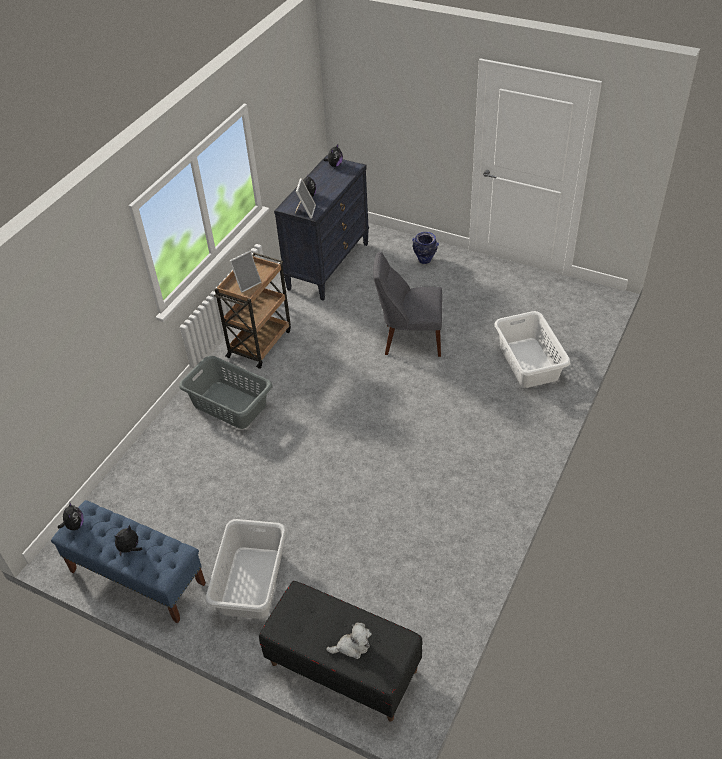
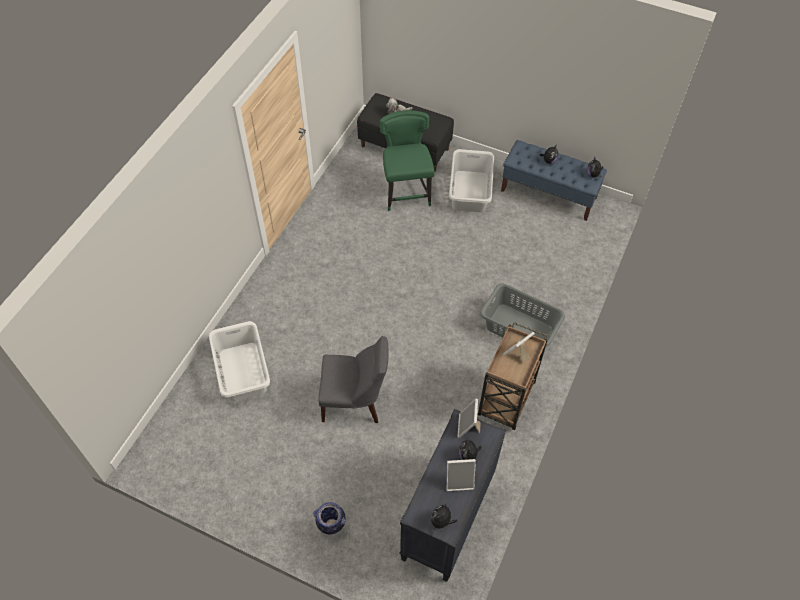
camera: 175 degrees right, 10 degrees up
(318, 184) = (459, 480): none -> picture frame
(346, 580) = (406, 192): none -> green chair

